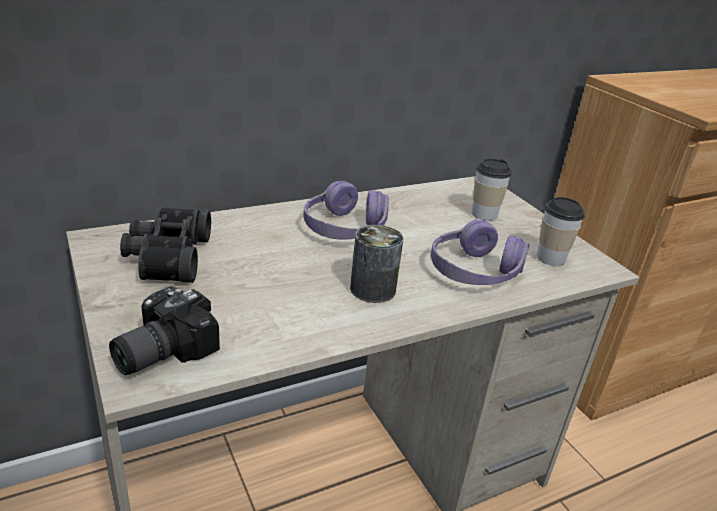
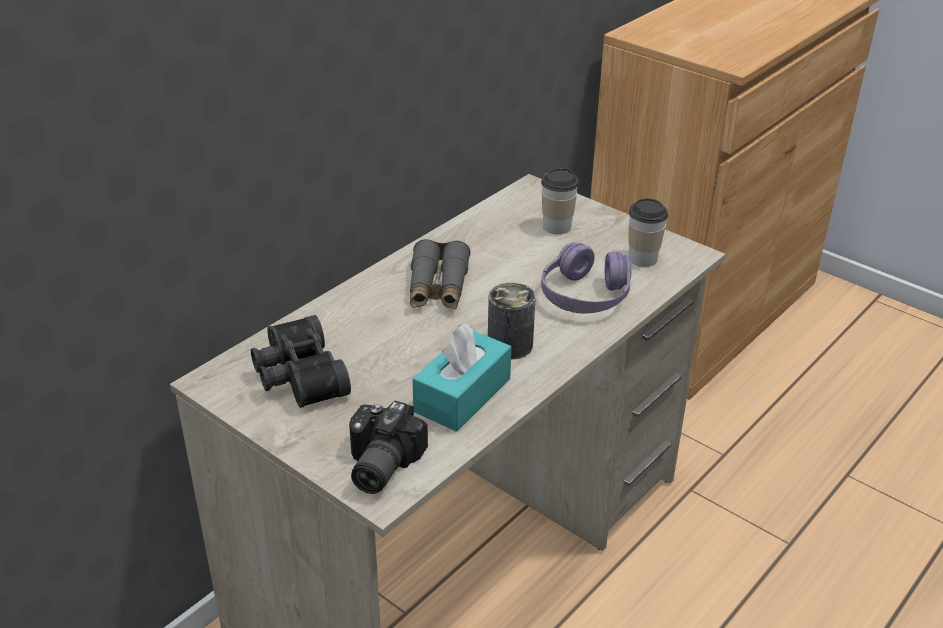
camera: 20 degrees left, 5 degrees up
(293, 316) = (462, 395): none -> turquoise tissue box
(344, 228) = (438, 287): purple headphones -> grey binoculars

